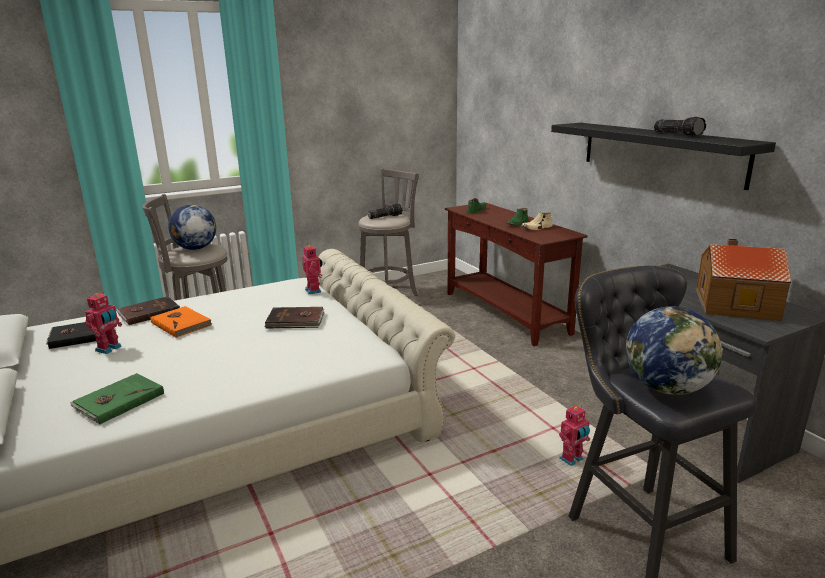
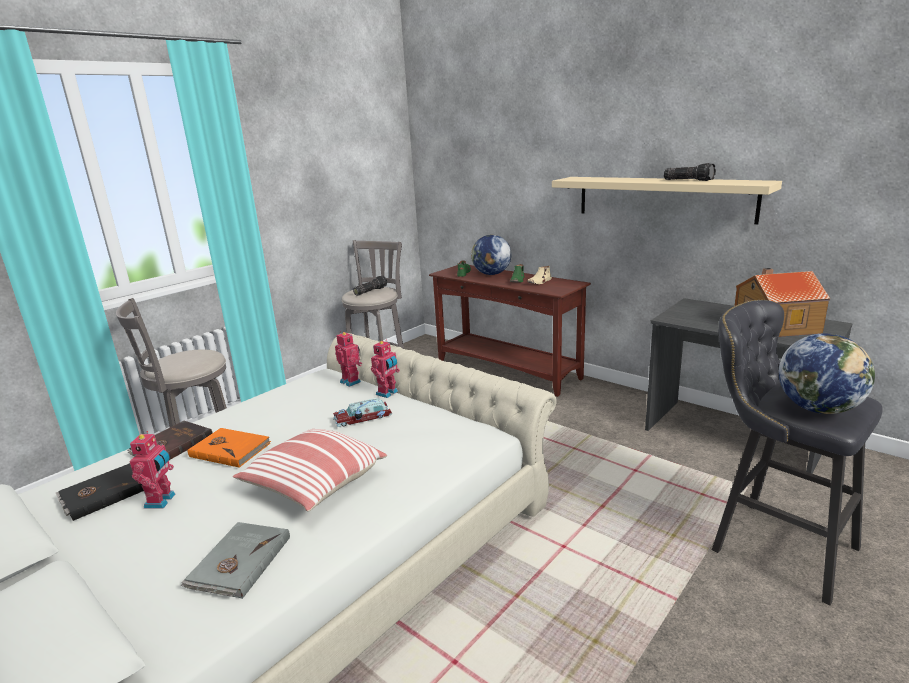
camera: 20 degrees left, 0 degrees up
(118, 401) = (238, 562): green book -> grey book
(195, 248) = (185, 358): globe -> globe (491, 274)
(213, 361) = (314, 484): none -> pillow
(295, 321) = (364, 418): brown book -> toy car
(572, 460) = (673, 496): toy robot -> toy robot (388, 393)
(659, 152) = (663, 198): black shelf -> beige shelf

